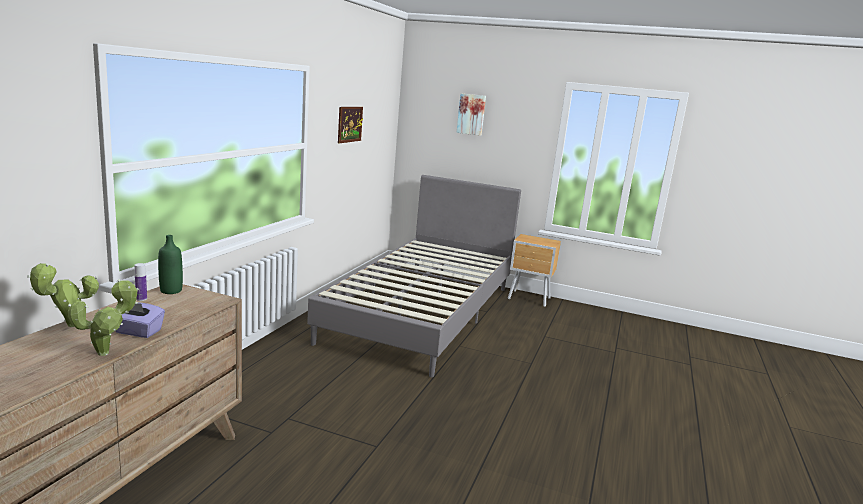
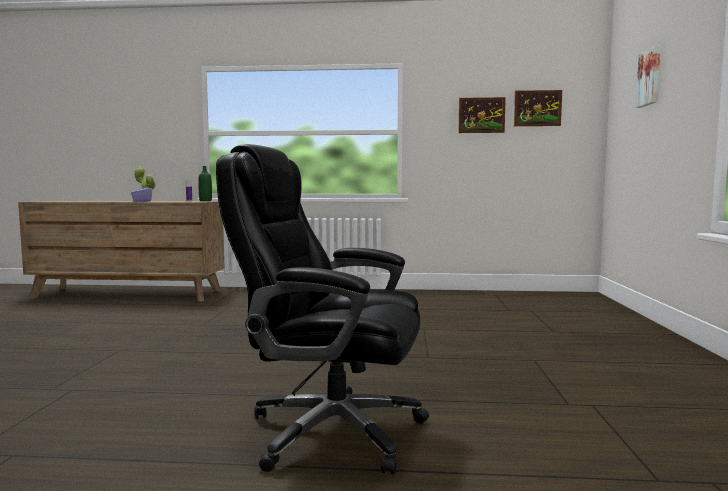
camera: 75 degrees right, 10 degrees down
(107, 352) = (115, 201): potted plant -> none
(374, 116) = (537, 108): none -> picture
(423, 312) = (485, 312): grey bed -> none
(529, 299) = (666, 347): brown nightstand -> none
(656, 423) = (331, 430): none -> black office chair

